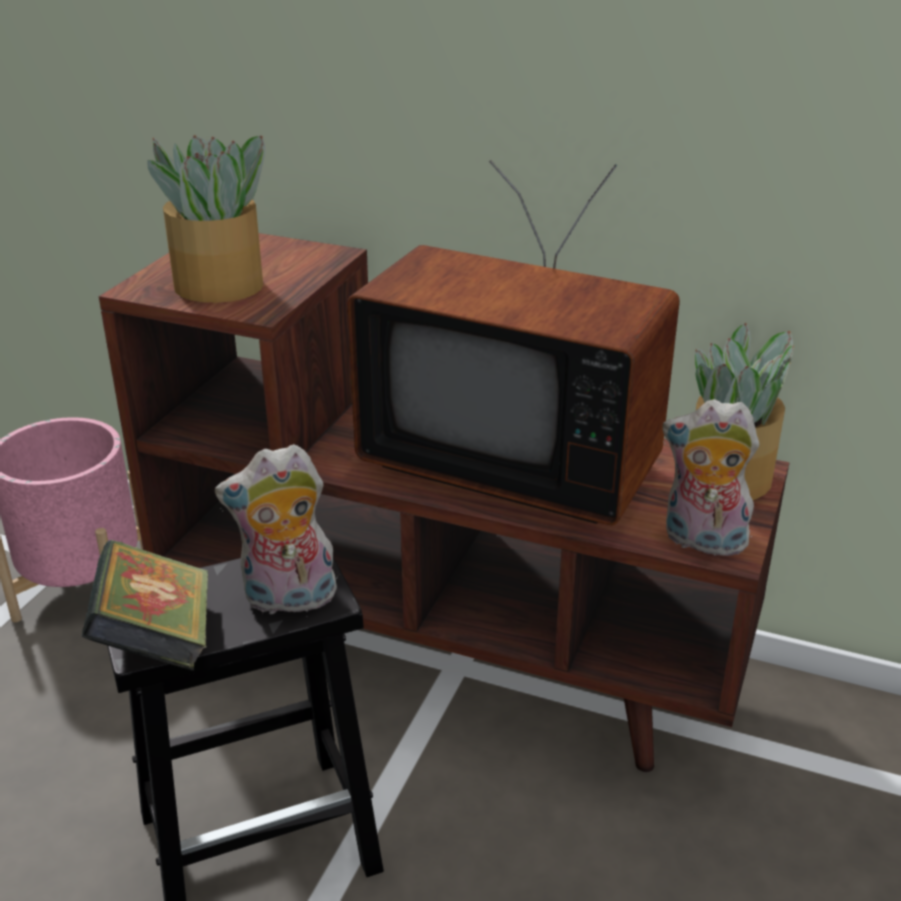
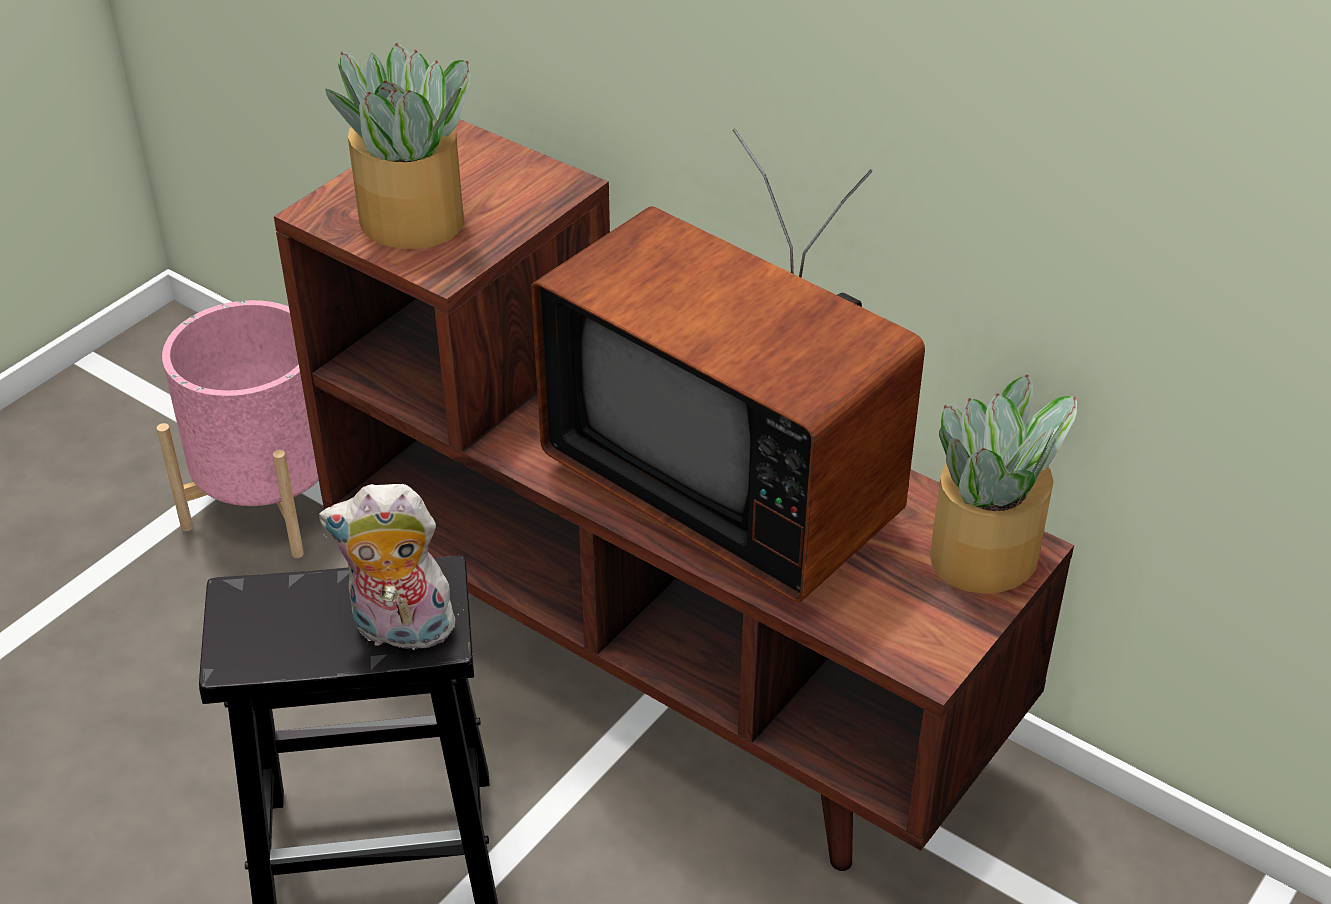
camera: 15 degrees right, 10 degrees up
(157, 642) = (250, 656): book -> none
(701, 542) = (903, 640): plush toy -> none

